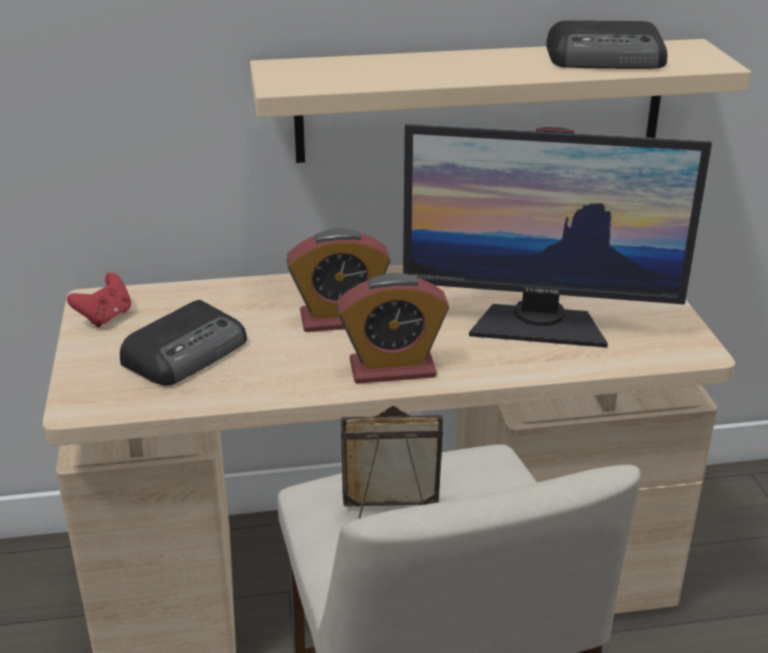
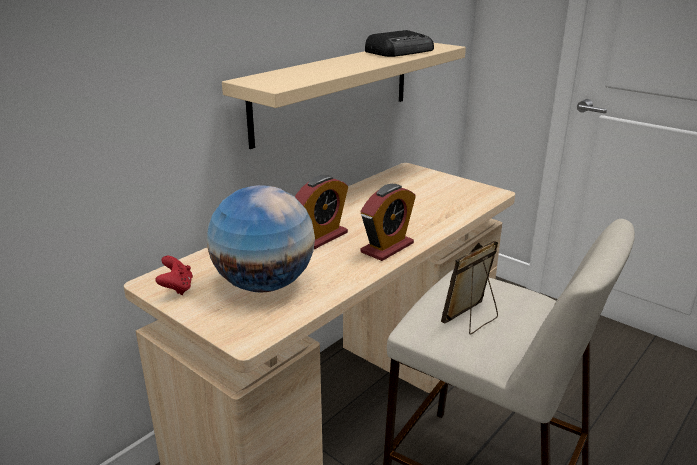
camera: 40 degrees left, 5 degrees down
(187, 352) = (264, 284): radio -> globe
(538, 323) = (417, 205): monitor -> none

